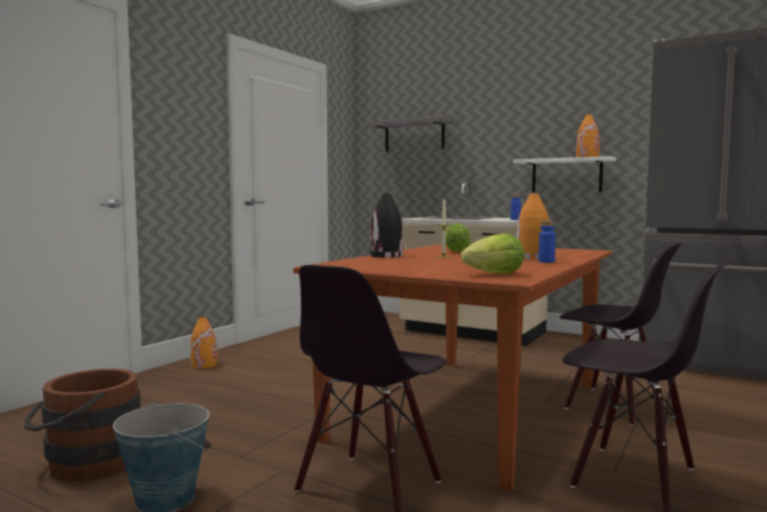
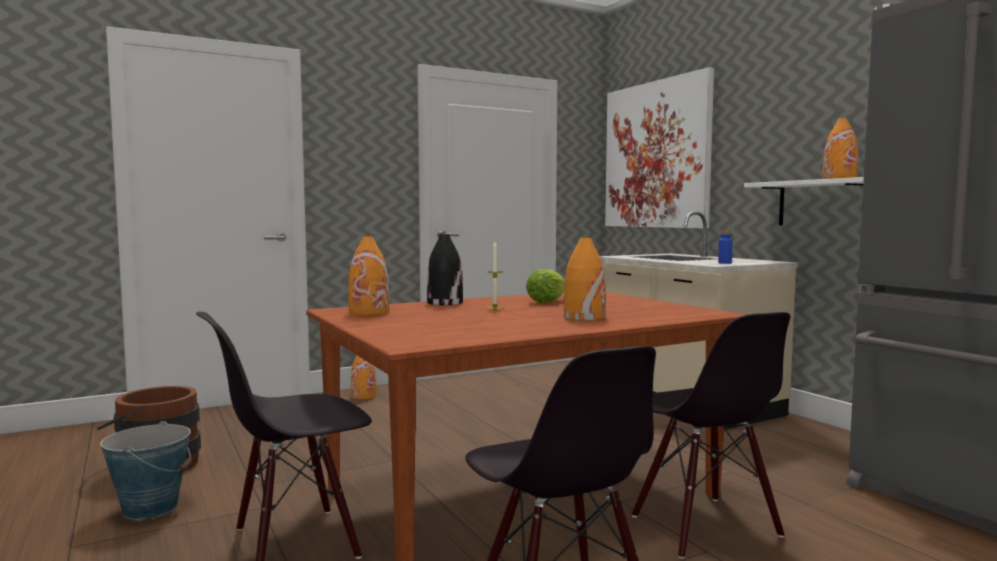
camera: 30 degrees right, 0 degrees up
(365, 265) = (369, 312): none -> orange vase
(414, 136) = (656, 155): grey shelf -> picture
(495, 274) = (425, 336): lettuce -> none
(546, 261) = (567, 324): blue bottle -> none

